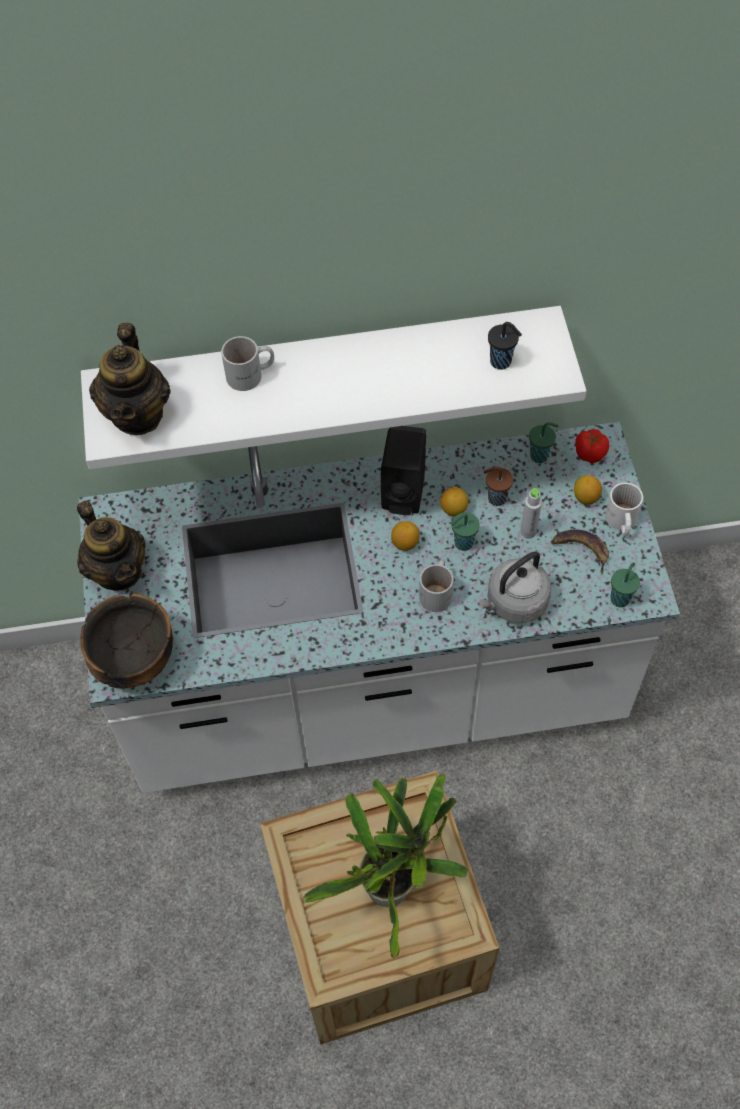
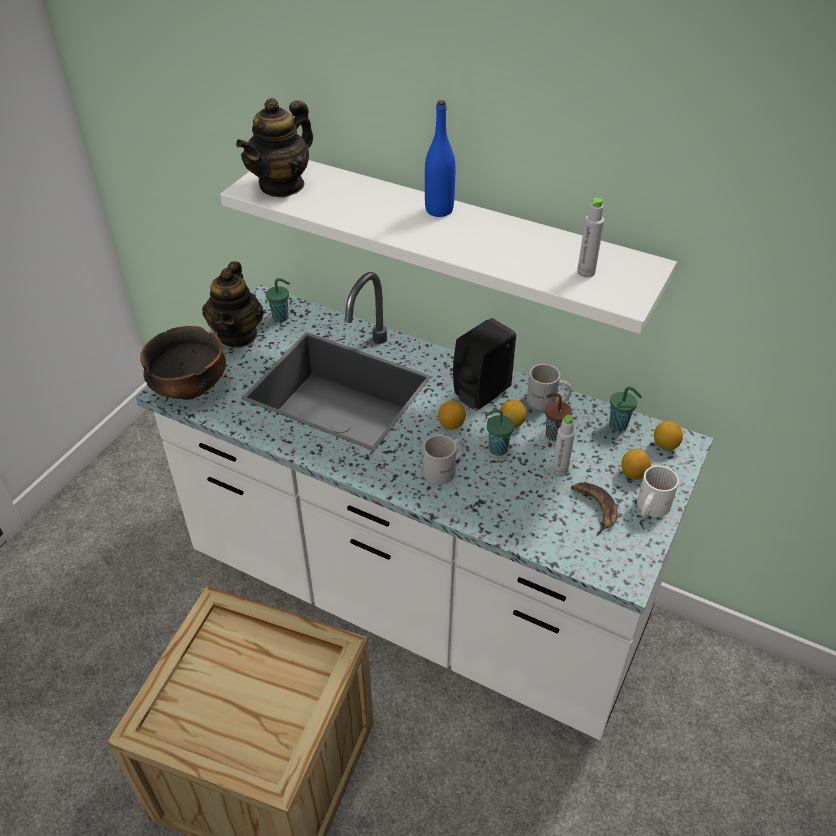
camera: 35 degrees right, 15 degrees down
(251, 375) = (382, 198): white mug -> white mug (547, 401)
(316, 360) = (439, 210): none -> blue bottle
(394, 884) = (257, 698): potted plant -> none
(502, 362) = (586, 272): black cup -> grey bottle
(514, 603) = (499, 512): grey kettle -> none
(589, 453) = (665, 445): tomato -> lemon
(620, 597) = (598, 562): green cup -> green cup (281, 317)

